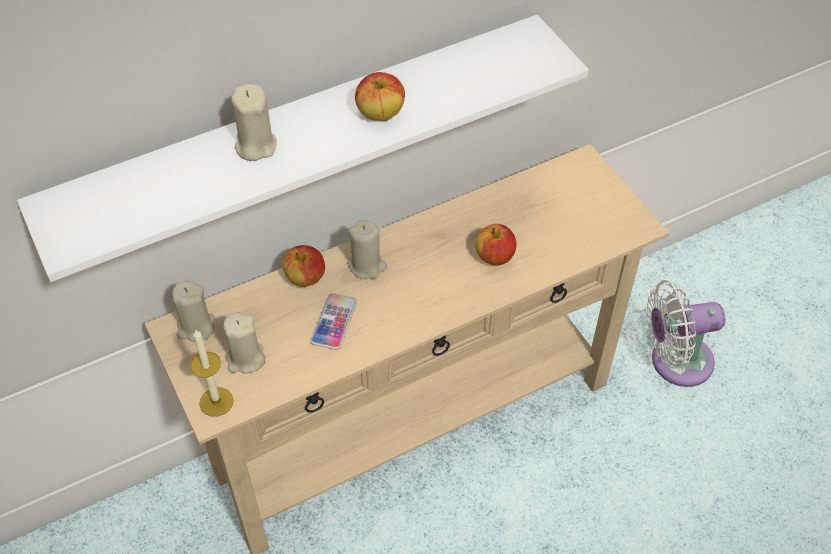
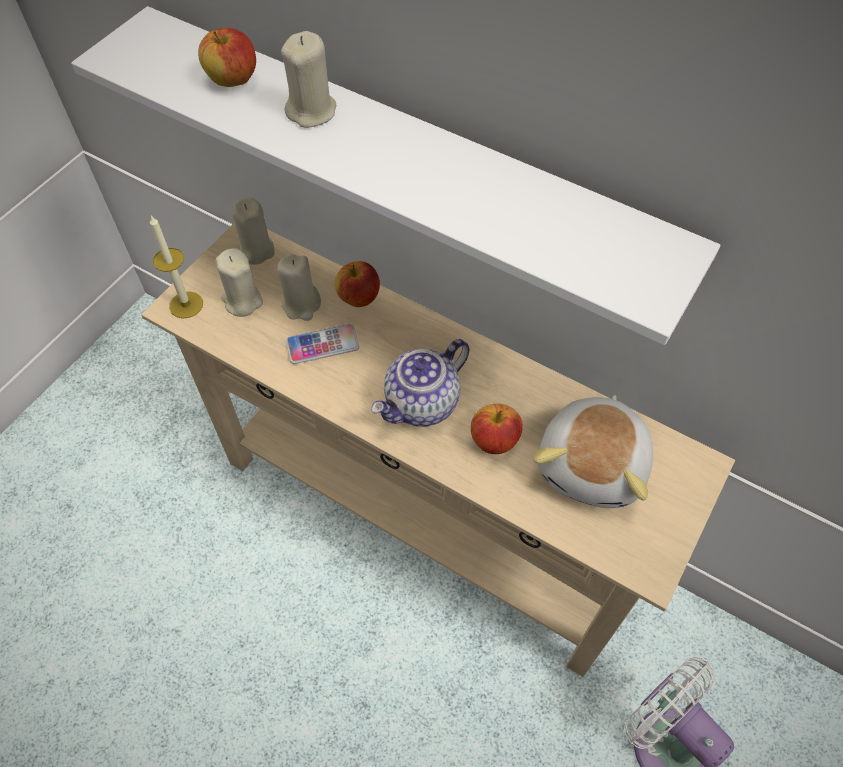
camera: 60 degrees right, 5 degrees up
(367, 265) = (406, 337): beige candle -> beige candle (301, 305)
(380, 114) = (429, 180): apple -> apple (233, 80)
(435, 284) = (422, 404): none -> teapot
(549, 214) = (593, 465): none -> plush toy

